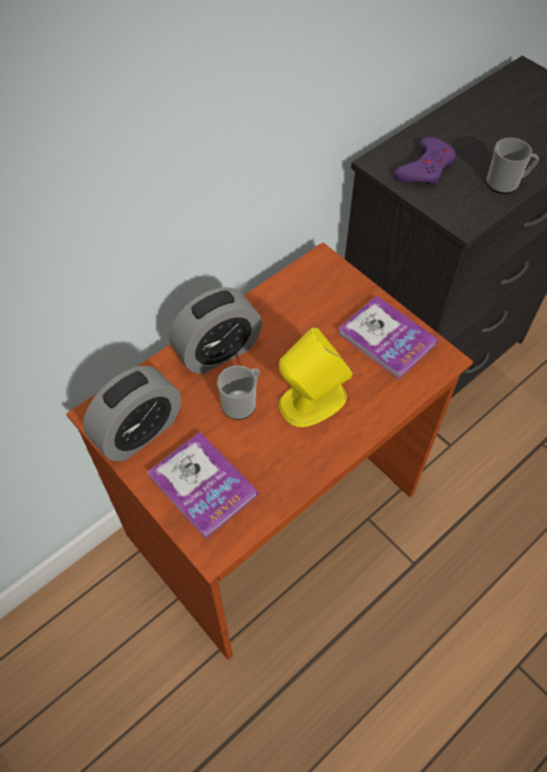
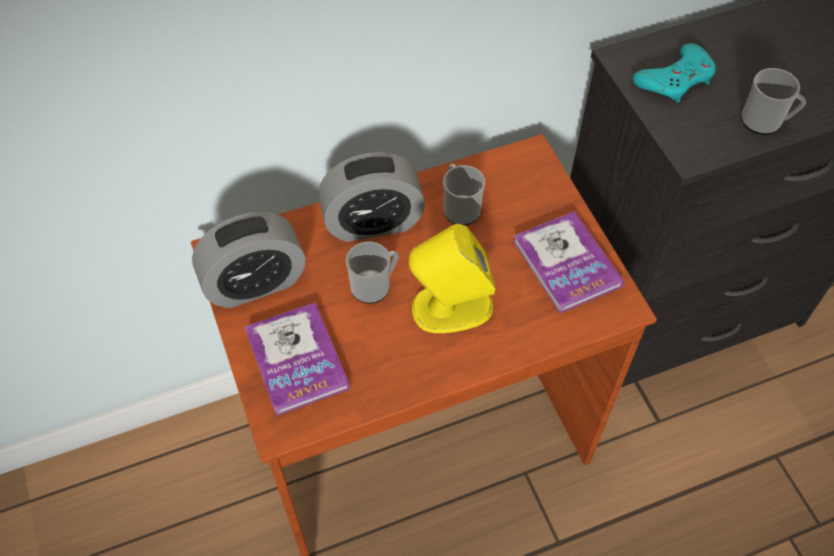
camera: 20 degrees right, 0 degrees up
(283, 319) = (460, 207): none -> mug
(425, 168) = (676, 79): purple game controller -> turquoise game controller

